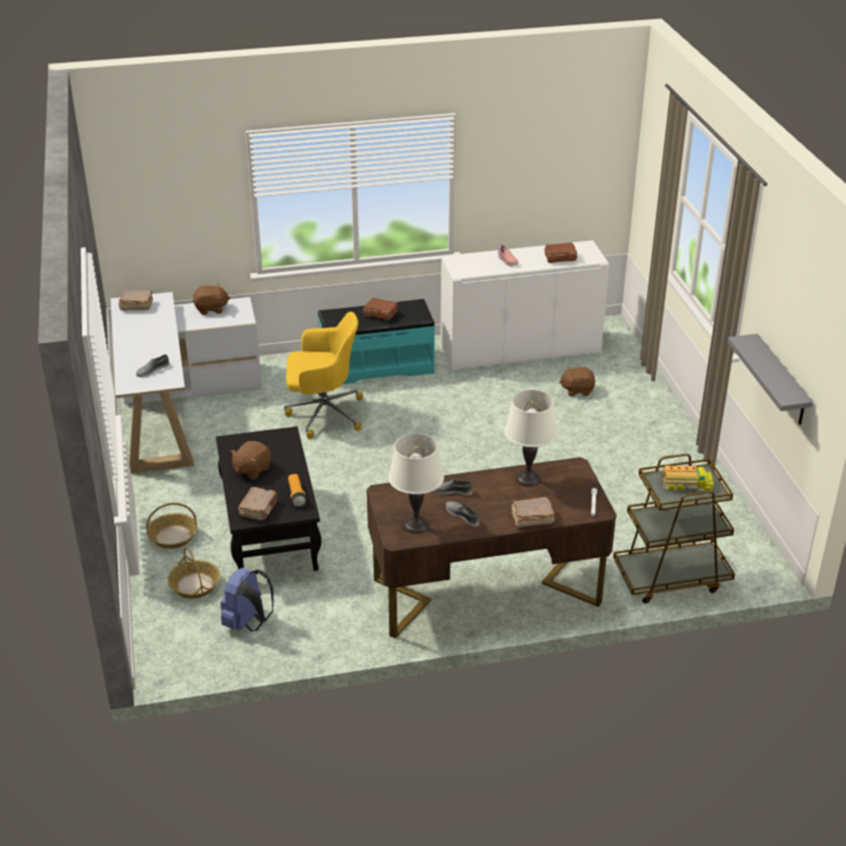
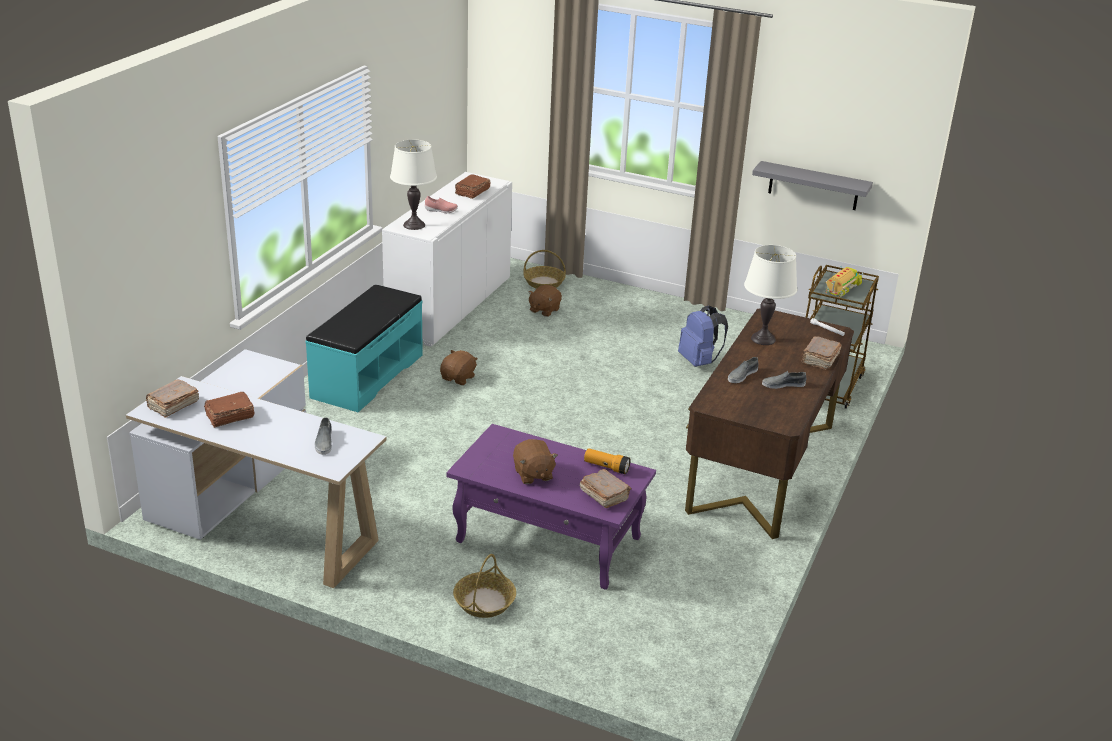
camera: 55 degrees left, 5 degrees down
(194, 585) = (581, 619): basket -> basket (543, 283)
(211, 309) = (232, 377): brown plush toy -> brown plush toy (458, 378)
(248, 623) = (675, 610): blue backpack -> blue backpack (699, 362)
(270, 532) = (550, 540): black coffee table -> purple coffee table
(323, 413) = (399, 433): yellow office chair -> none
(380, 314) = (367, 311): brown book -> brown book (229, 417)
(416, 525) = (775, 409): white table lamp -> white table lamp (414, 225)

